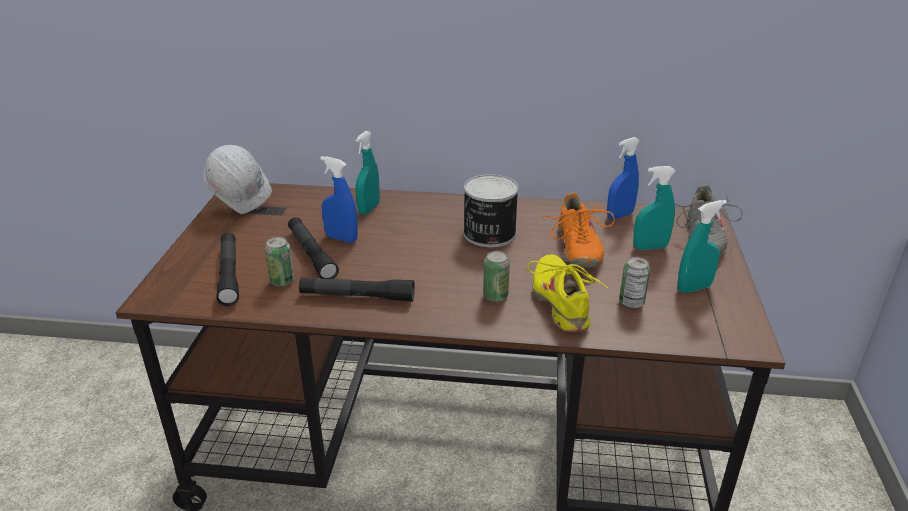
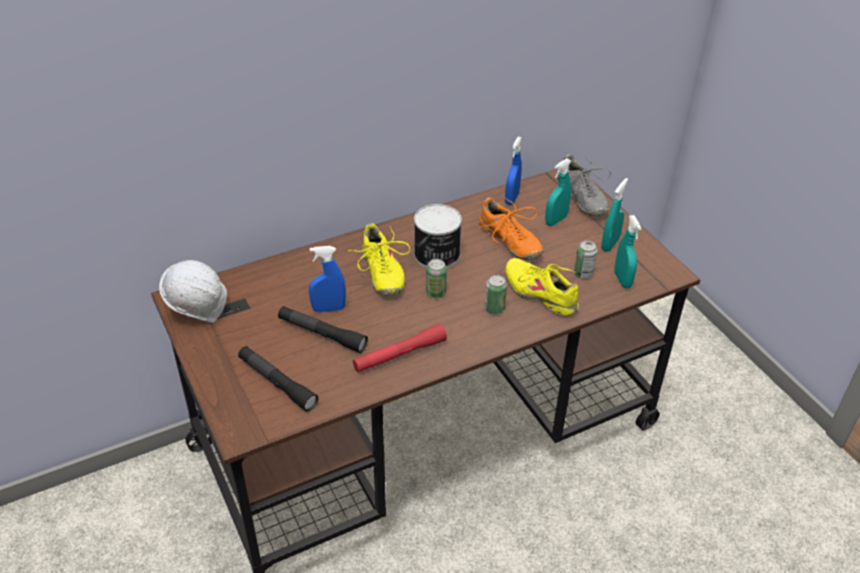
camera: 35 degrees left, 10 degrees up
(282, 281) = (327, 368): can -> can (436, 293)
(357, 296) = (399, 355): black flashlight -> red flashlight
(369, 209) = (318, 270): turquoise spray bottle -> turquoise spray bottle (622, 280)
(420, 229) = (381, 273): none -> yellow shoe

